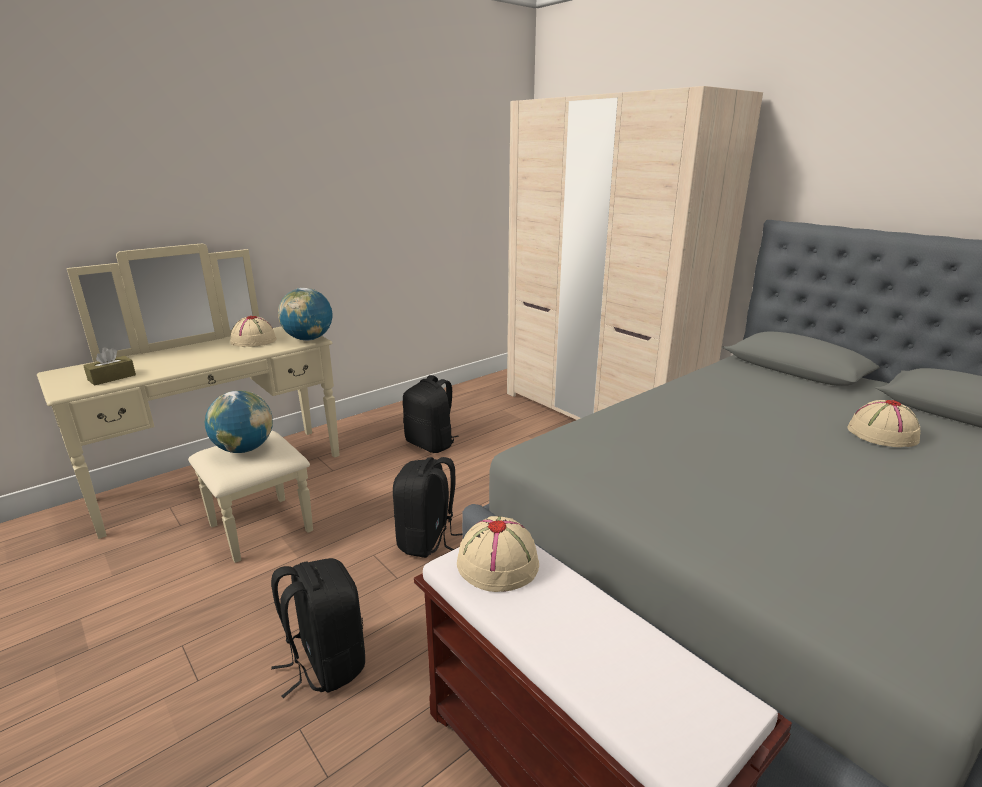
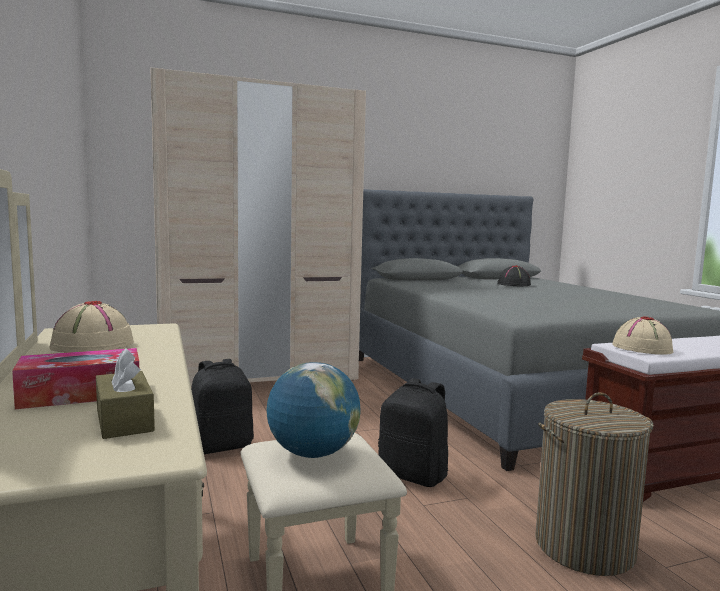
camera: 70 degrees left, 15 degrees down
(155, 362) = (81, 394): none -> tissue box
(308, 339) = (149, 328): globe -> none
(325, 663) = (584, 547): black backpack -> laundry basket
(881, 434) = (514, 285): beige hat -> black hat

